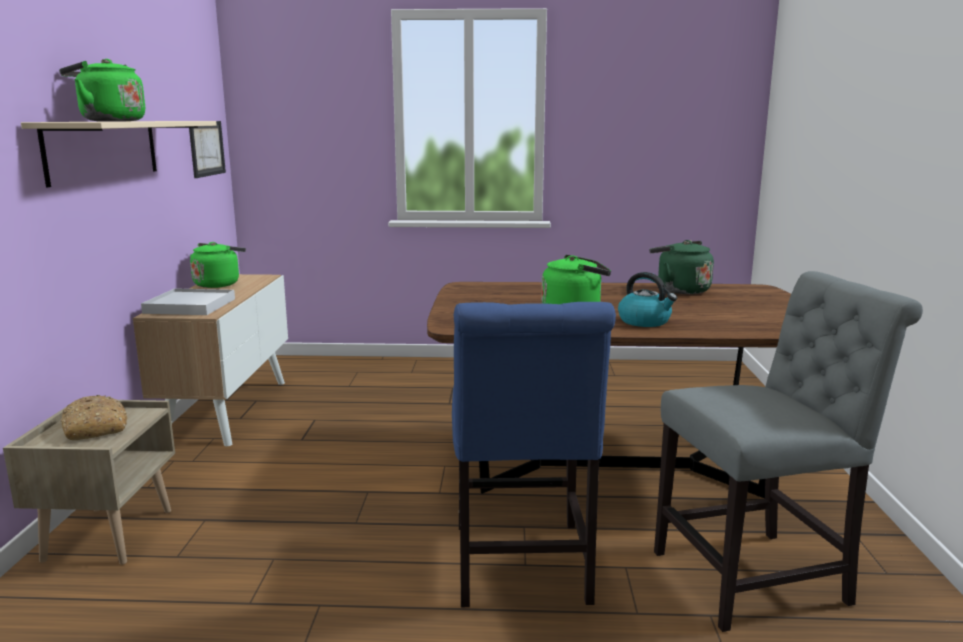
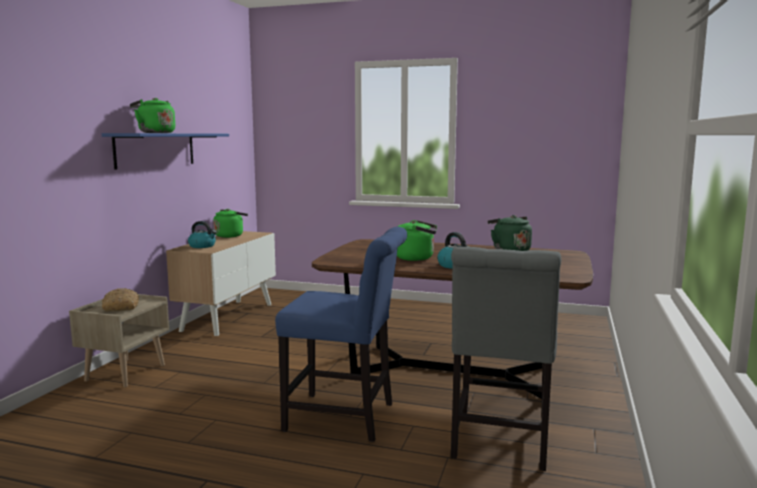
camera: 15 degrees right, 5 degrees down
(104, 150) = (156, 149): beige shelf -> blue shelf
(190, 306) = (202, 246): white tray -> kettle
(206, 148) = (234, 151): picture -> none
(521, 569) = (346, 418): blue chair -> blue chair turned 90 degrees counterclockwise
(759, 577) = (499, 442): grey chair -> grey chair turned 105 degrees clockwise

